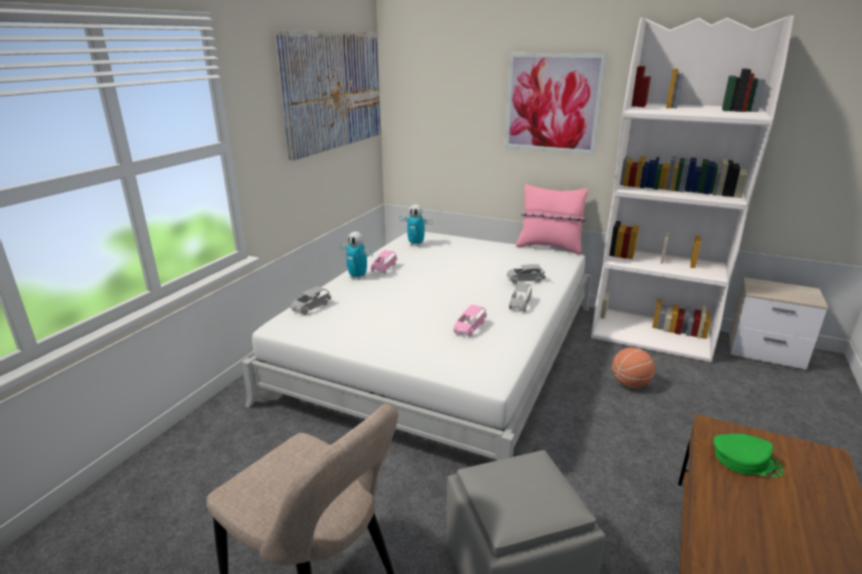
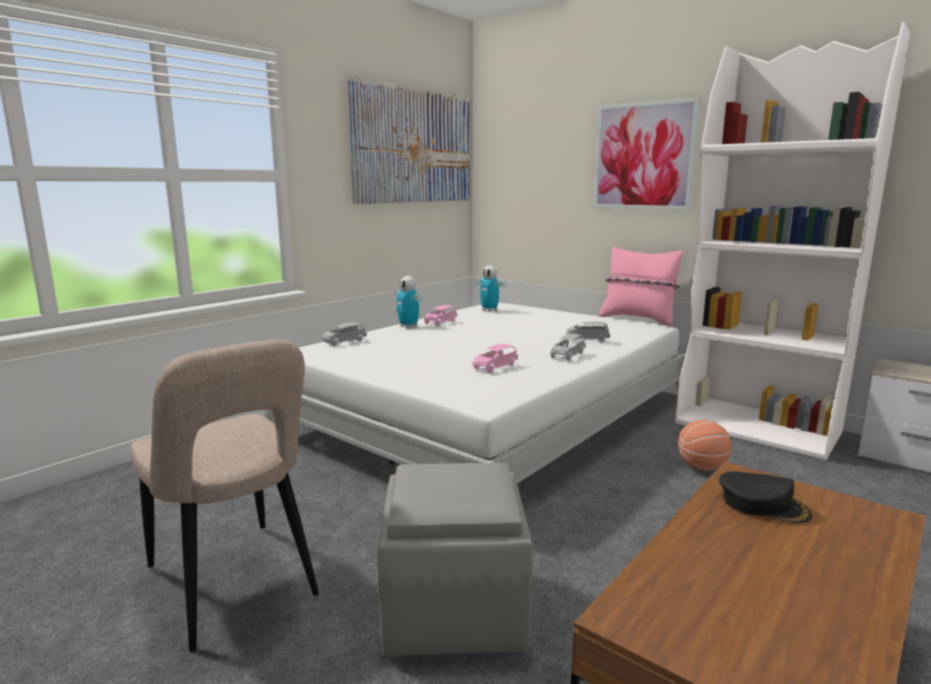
camera: 15 degrees right, 10 degrees down
(745, 460) = (763, 504): green cap -> black cap

